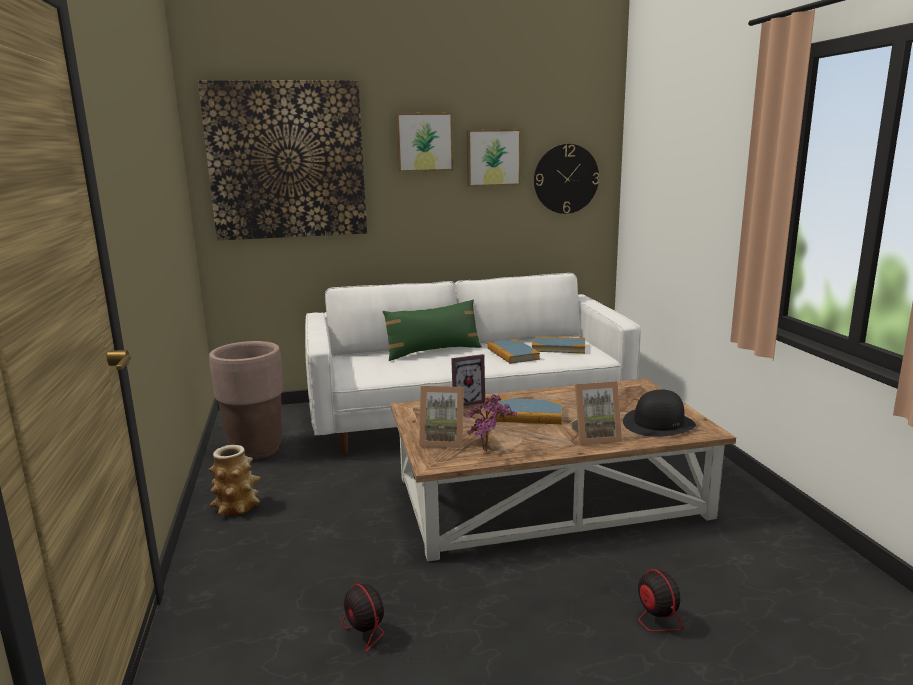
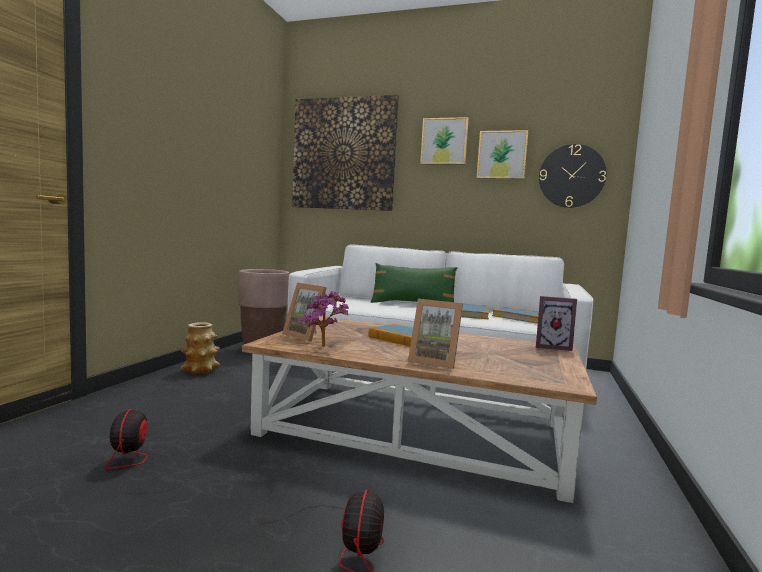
camera: 30 degrees right, 10 degrees down
(466, 402) = (375, 326): picture frame -> picture frame (552, 347)
(658, 423) = (521, 369): black hat -> none

